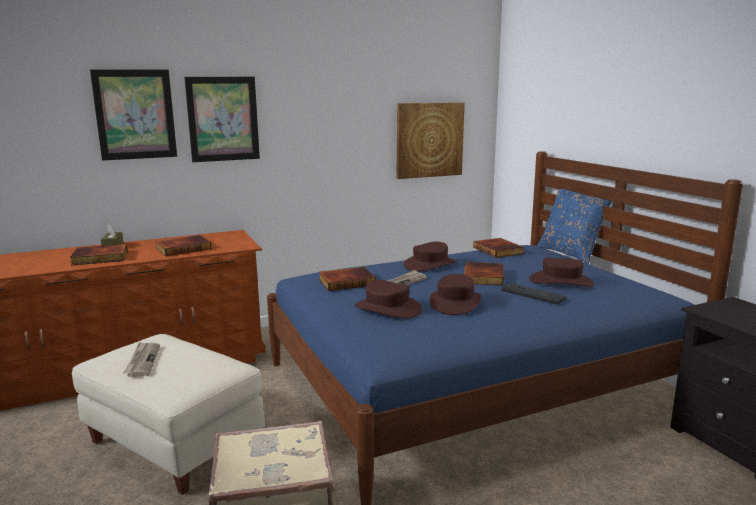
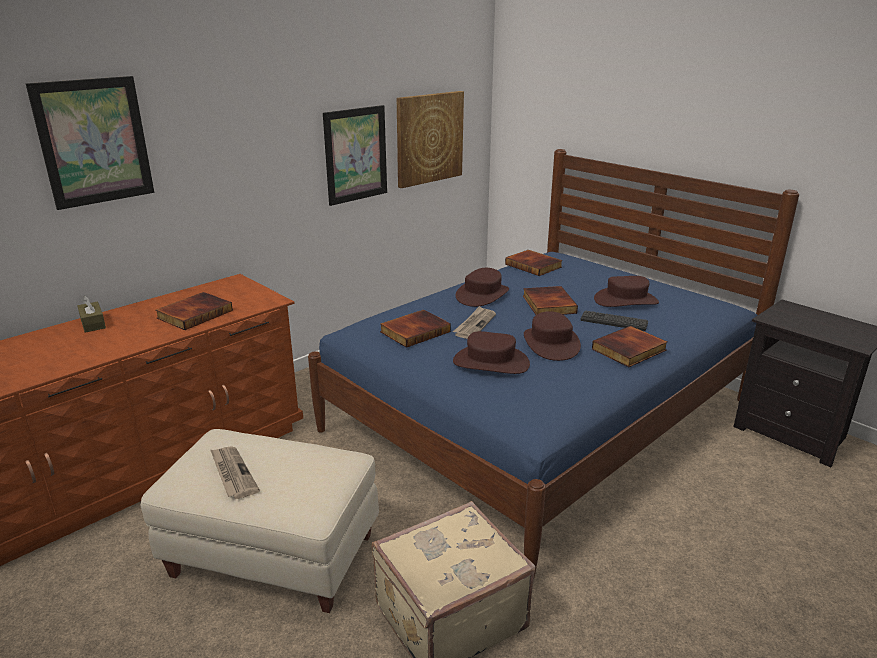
camera: 20 degrees left, 10 degrees up
(99, 258) = (95, 345): book -> book (629, 350)
(223, 119) = (205, 136): picture -> picture (356, 154)
(571, 253) = (601, 260): blue pillow -> none

